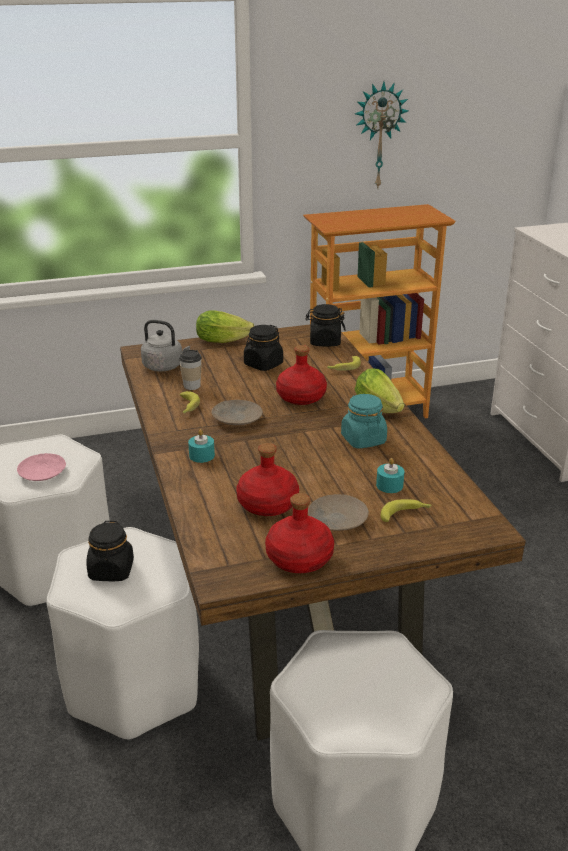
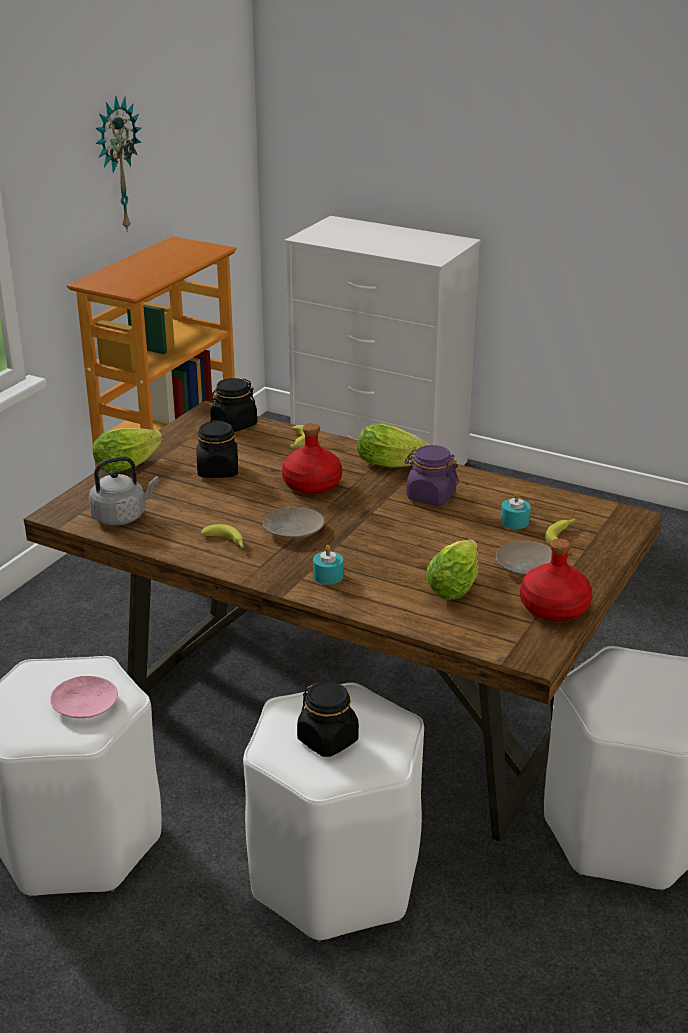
camera: 45 degrees left, 0 degrees up
(192, 386) = (189, 521): cup -> none
(267, 504) = (456, 584): red bottle -> lettuce
(363, 439) = (430, 496): turquoise jar -> purple jar

